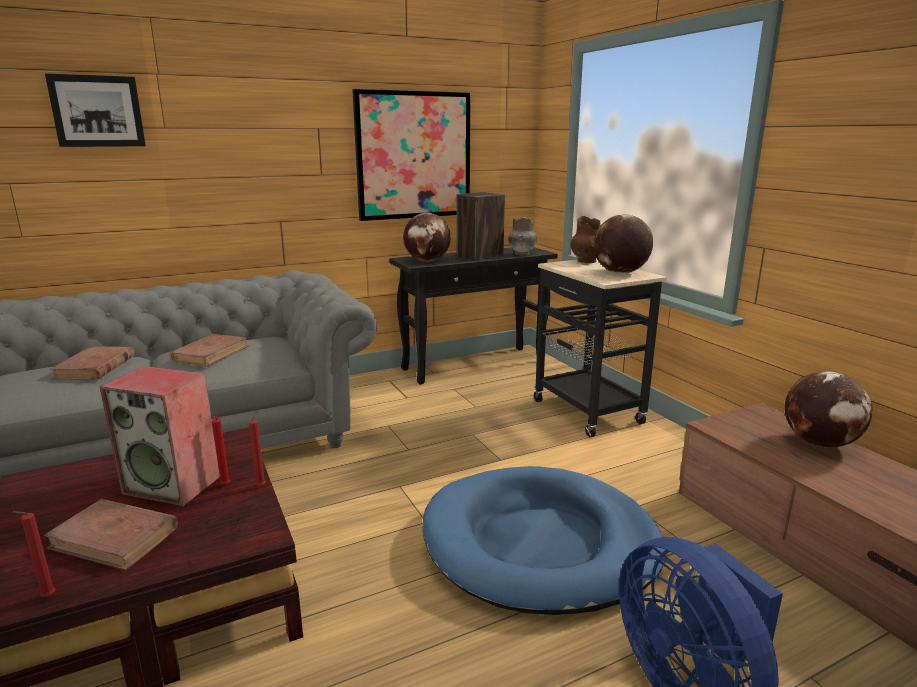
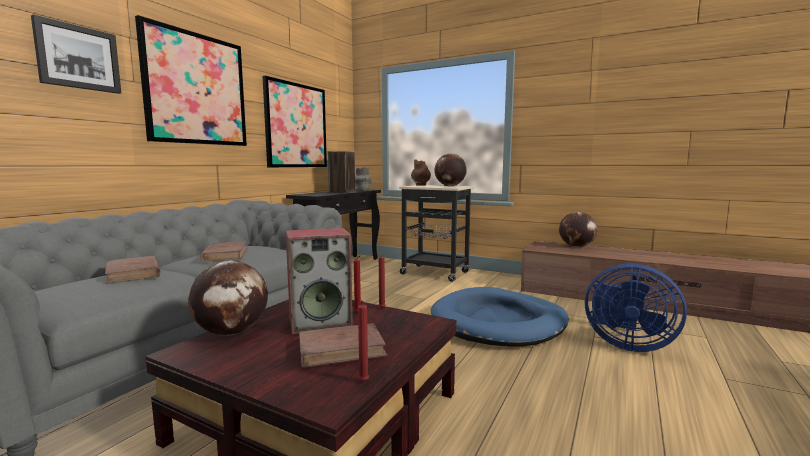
camera: 35 degrees left, 10 degrees down
(246, 125) = (196, 89): none -> picture
(427, 261) = (317, 194): globe -> globe (232, 332)

